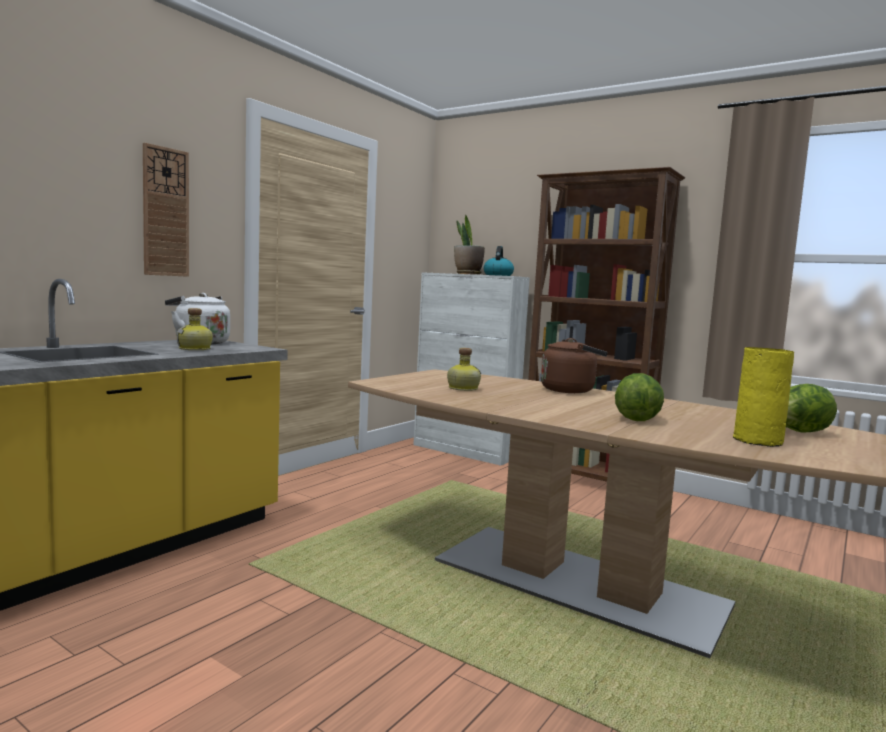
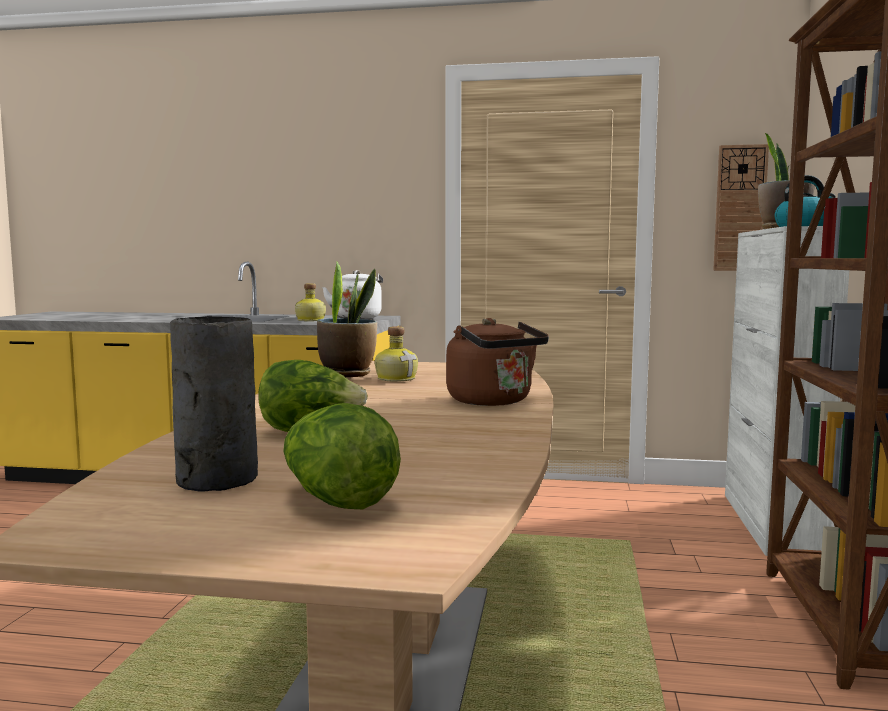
camera: 65 degrees right, 0 degrees up
(165, 212) = (356, 198): wall clock -> wall clock (740, 208)
(421, 391) = (347, 374): none -> potted plant
(758, 441) = (215, 480): yellow vase -> grey vase

